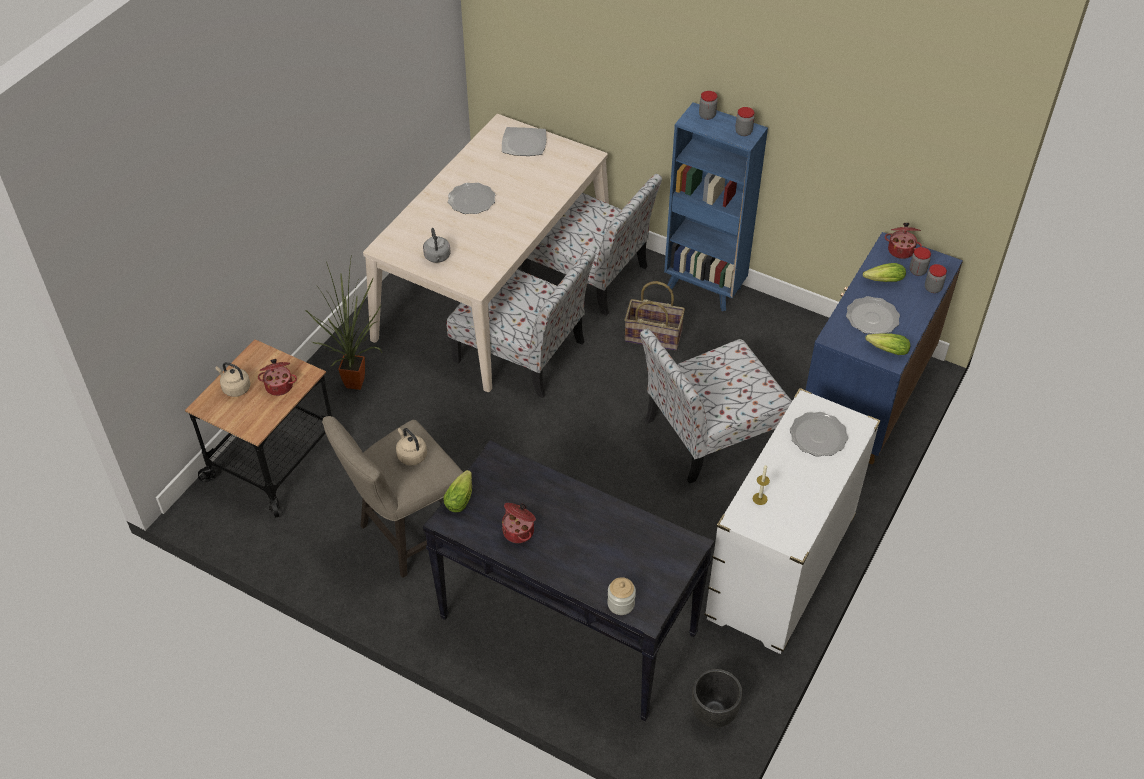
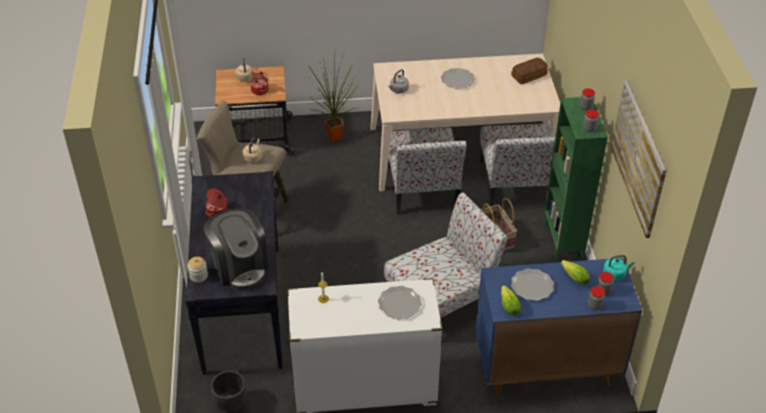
camera: 55 degrees right, 5 degrees down
(461, 497) = (223, 180): lettuce -> none
(524, 143) = (529, 75): plate -> bread
(637, 554) = (240, 266): none -> coffee machine
(704, 289) = (562, 241): blue bookcase -> green bookcase
(710, 434) = (442, 302): chair -> chair turned 120 degrees clockwise
(865, 115) = (638, 157): none -> picture
(901, 250) = (615, 274): cooking pot -> turquoise kettle

